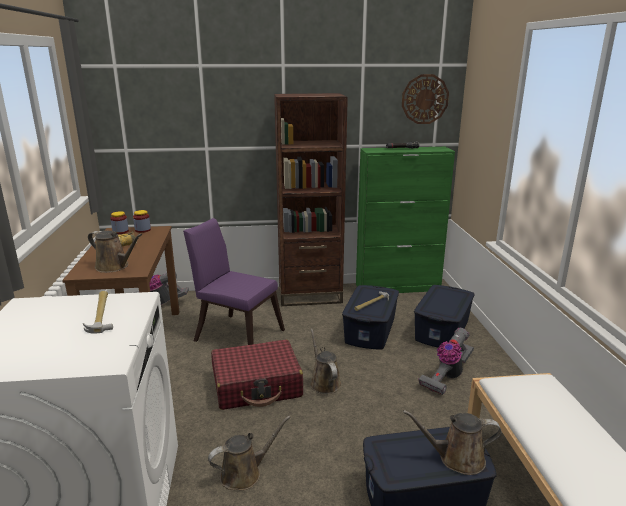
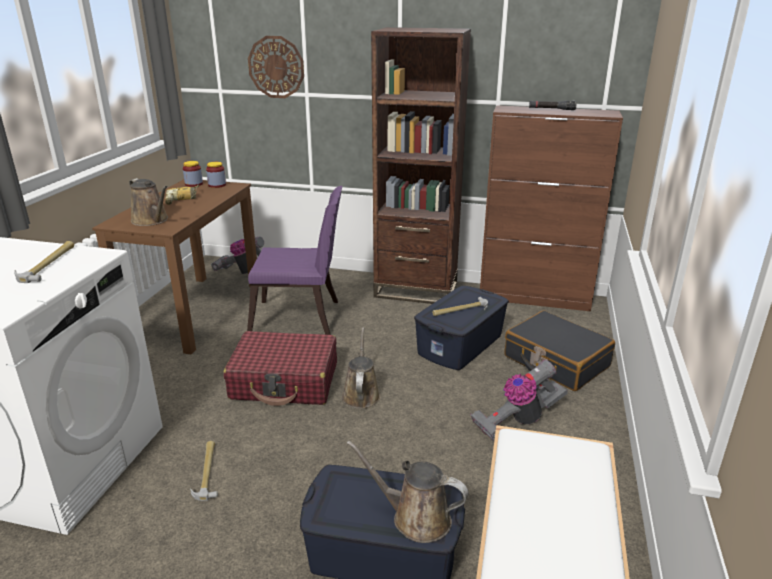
camera: 20 degrees right, 5 degrees up
(236, 334) = (301, 320): purple chair -> purple chair turned 135 degrees clockwise
(244, 473) = (207, 472): brown watering can -> hammer
(398, 287) = (535, 297): green cabinet -> brown cabinet
(425, 99) = (593, 40): wall clock -> wall clock (276, 67)
(442, 330) = (555, 362): blue storage box -> black suitcase

